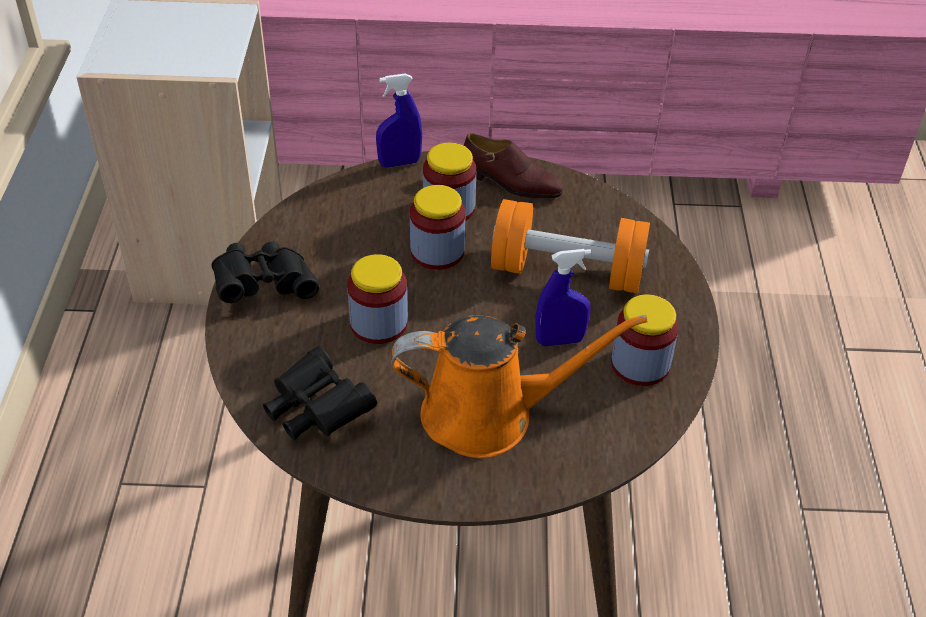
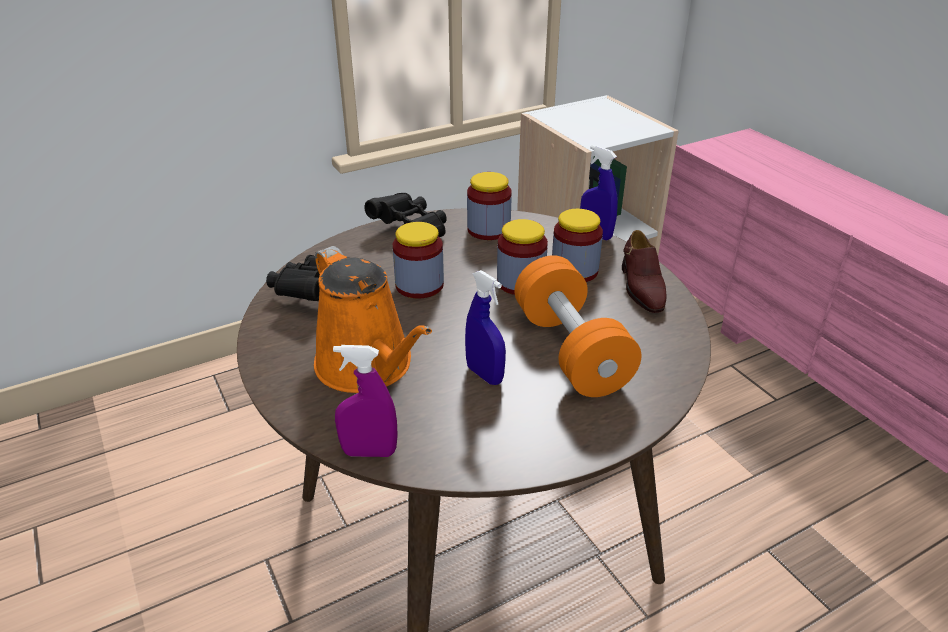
camera: 60 degrees right, 10 degrees down
(611, 458) = (369, 452): none -> purple spray bottle
(640, 364) = (500, 431): jar -> jar (488, 230)

